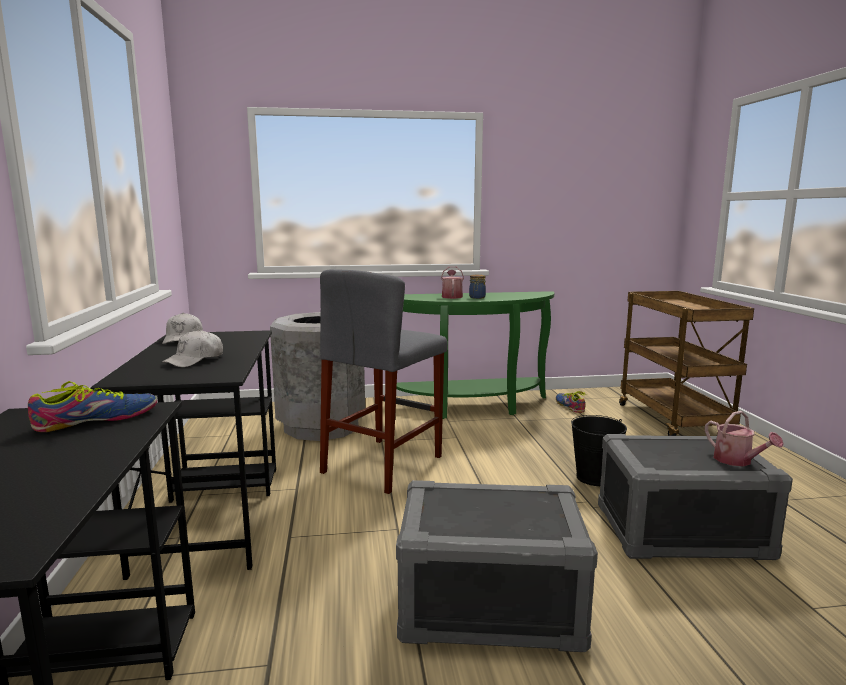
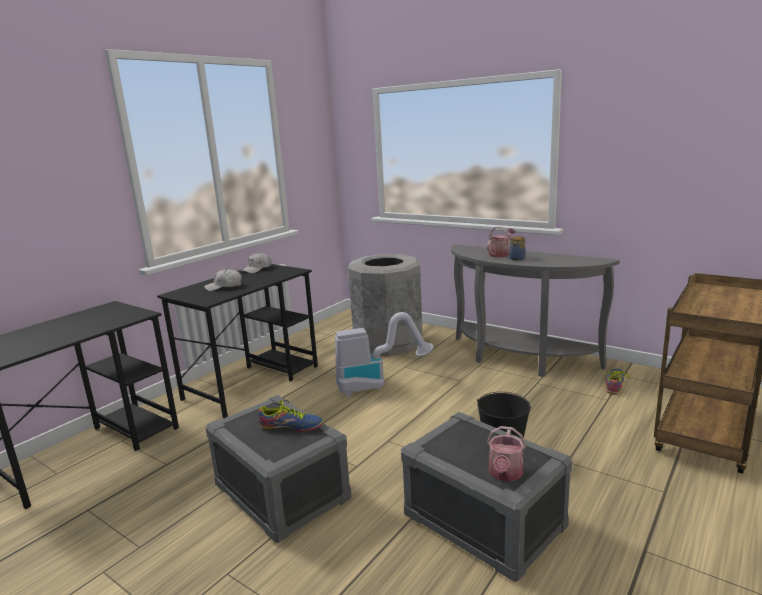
camera: 45 degrees right, 5 degrees up
(96, 419) = (118, 315): shoe -> shoe (291, 426)
(383, 464) = (377, 384): grey stool -> vacuum cleaner
(471, 407) = (518, 359): green console table -> grey console table

